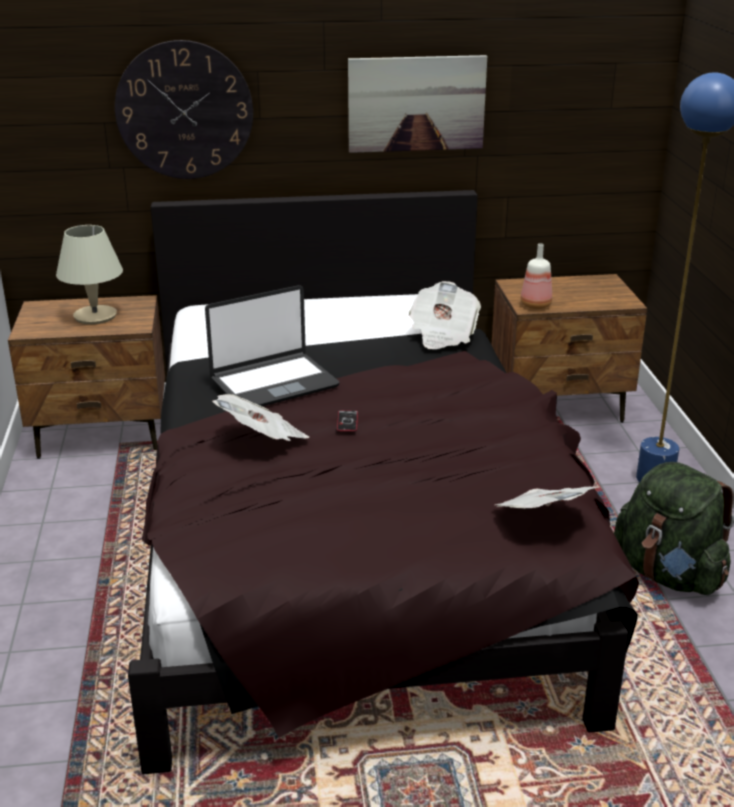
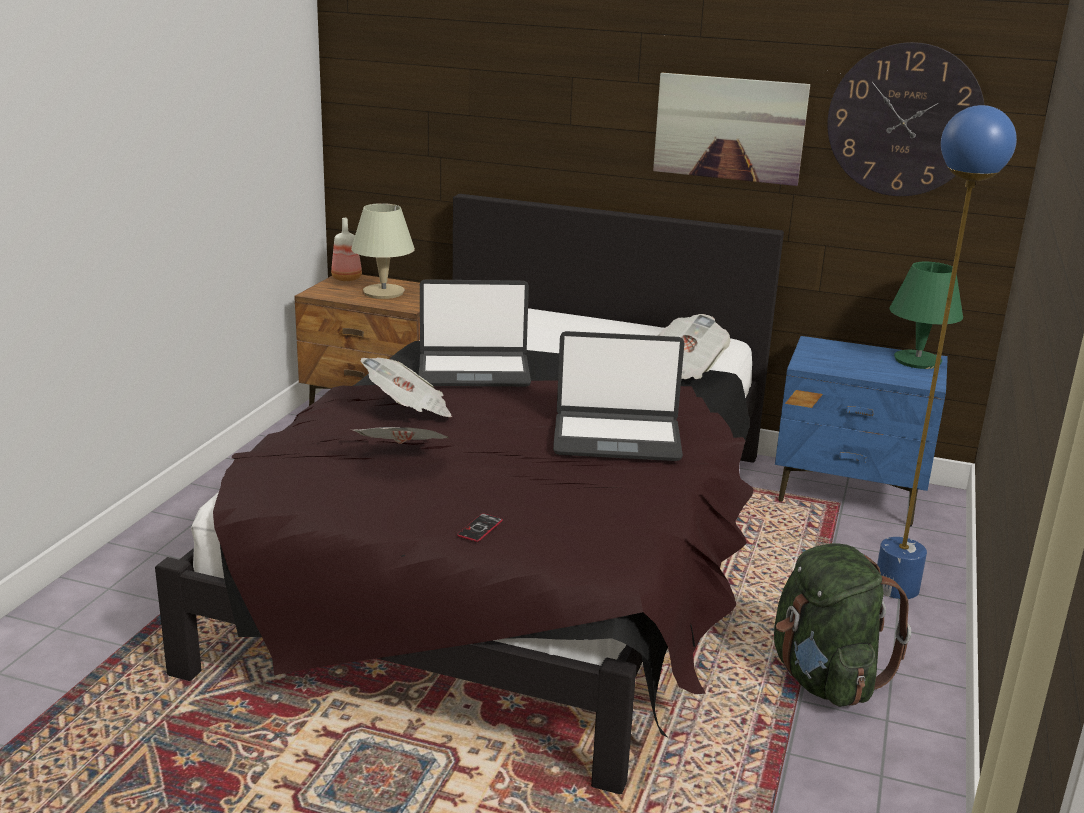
camera: 25 degrees right, 5 degrees down
(184, 110) = (499, 108): wall clock -> wall clock (904, 120)
(347, 421) = (501, 414): phone -> phone (480, 528)
(465, 419) = (616, 438): none -> laptop
(534, 305) = (816, 364): bottle -> bottle (346, 278)
(542, 519) = (595, 535): newspaper -> newspaper (402, 458)
(559, 407) = (849, 495): brown nightstand -> blue nightstand
(600, 283) = (917, 360): none -> green table lamp

